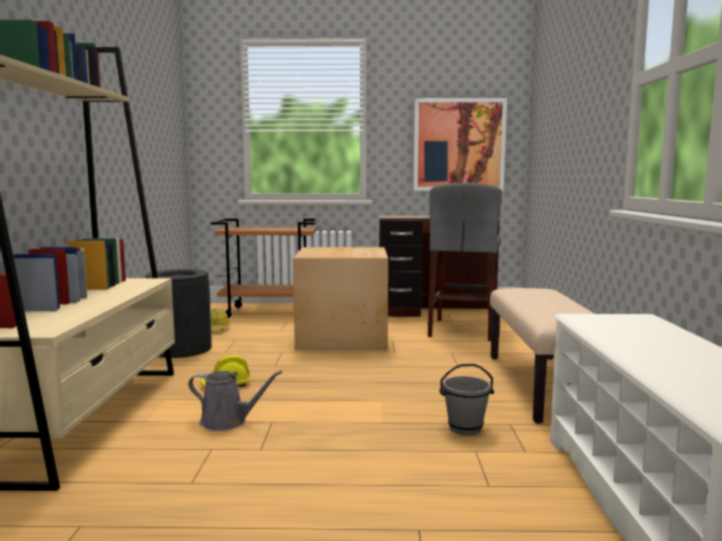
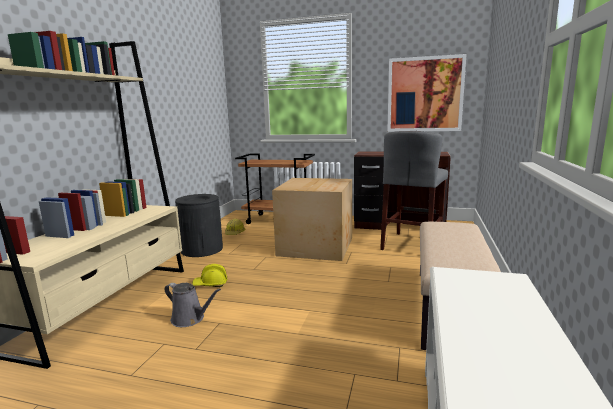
camera: 15 degrees right, 5 degrees up
(465, 428) = (359, 348): grey bucket -> none

